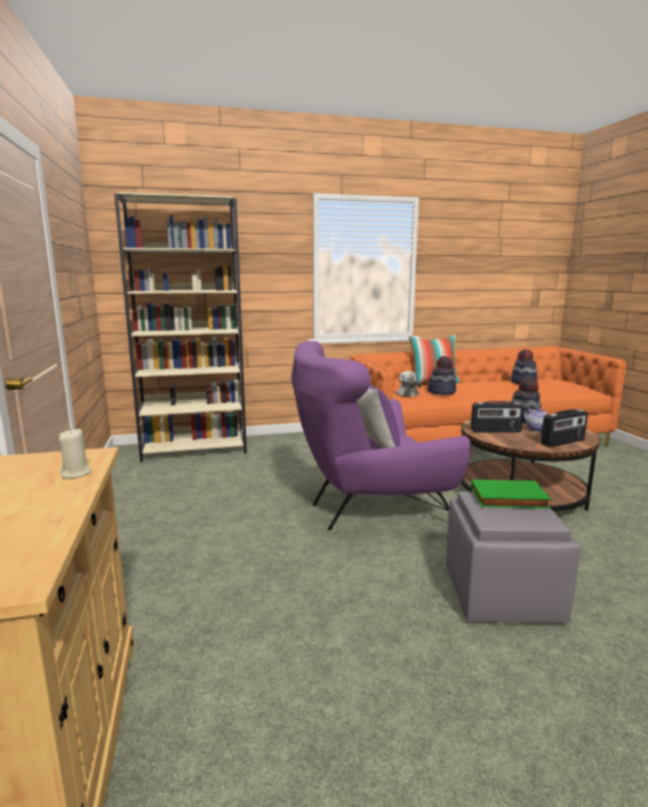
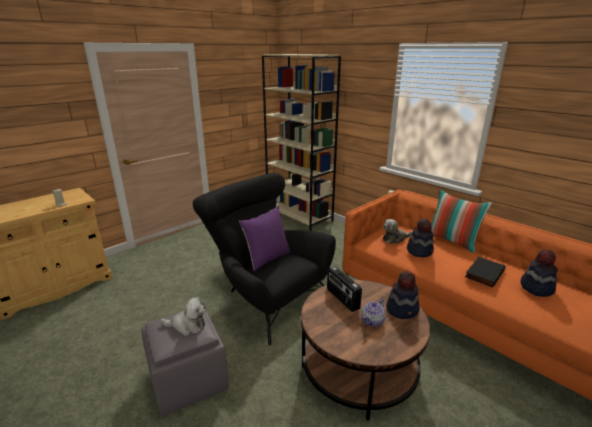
camera: 60 degrees right, 10 degrees up
(368, 510) = (267, 297): purple armchair -> black armchair
(494, 387) = (483, 273): none -> black book
(508, 499) = (187, 325): green book -> plush toy
(563, 442) = (345, 340): radio -> none

